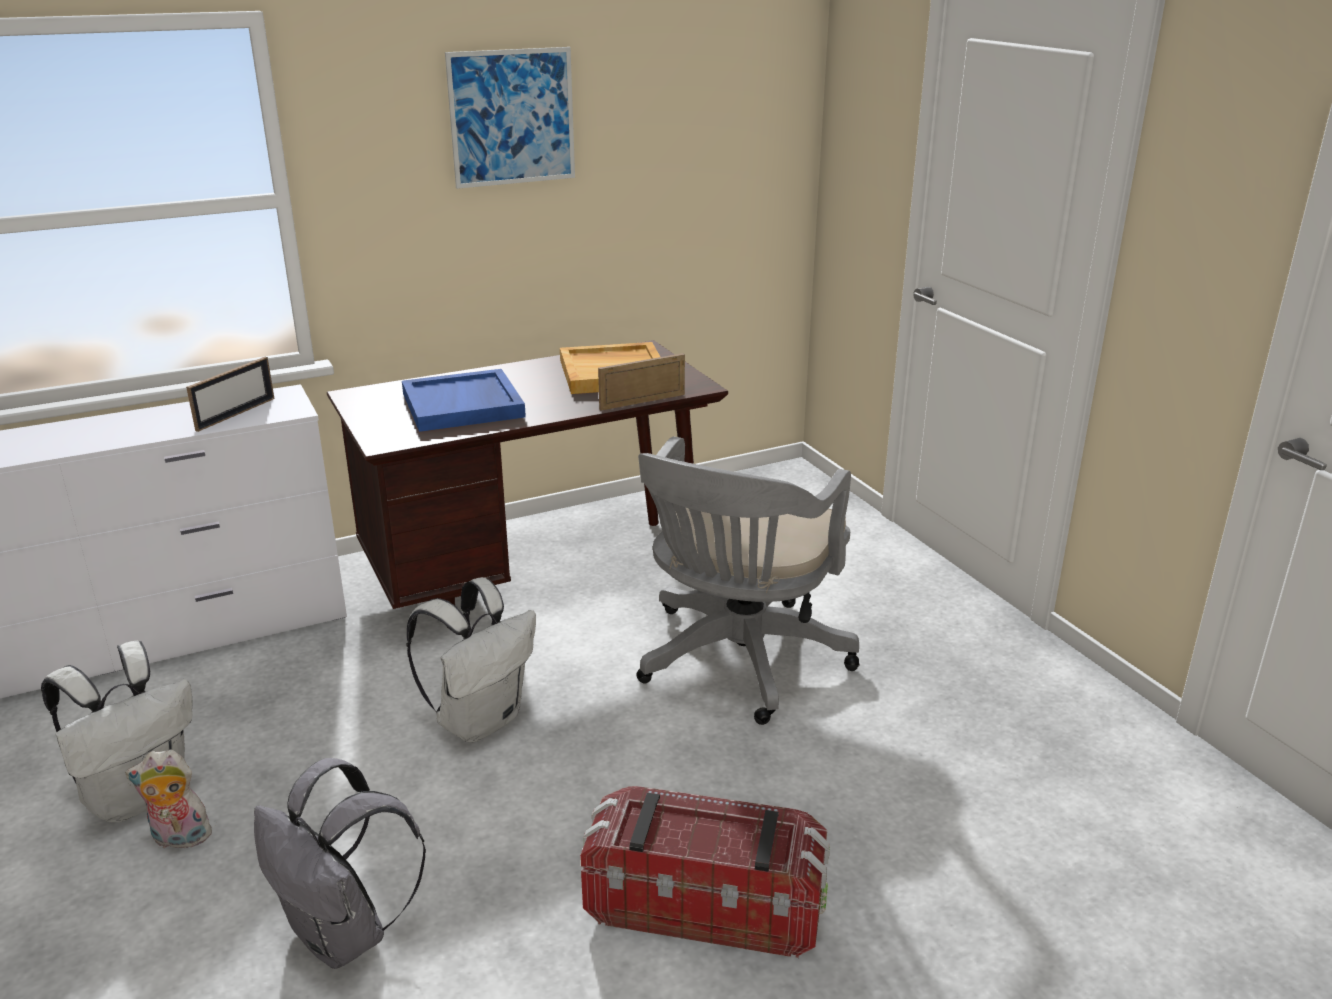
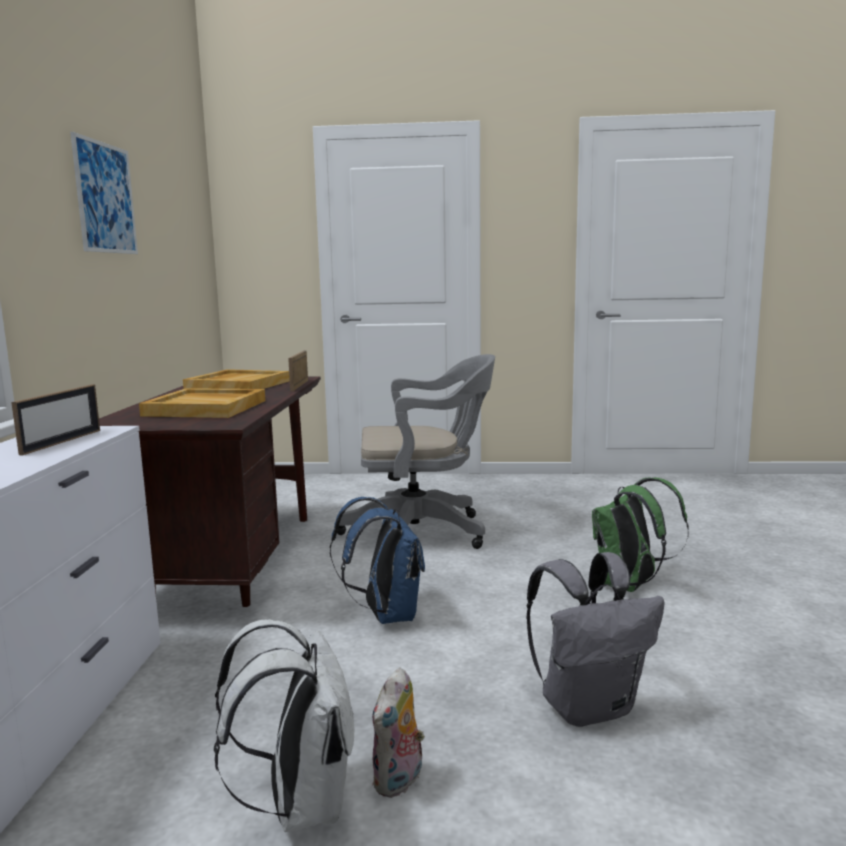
camera: 60 degrees left, 15 degrees down
(236, 414) = (62, 442): picture frame -> picture frame turned 45 degrees clockwise
(464, 405) = (207, 408): blue tray -> beige tray
(480, 720) = (386, 615): white backpack -> blue backpack
(704, 903) = (630, 586): storage box -> green backpack
(738, 663) = (423, 533): grey office chair -> grey office chair turned 60 degrees counterclockwise

